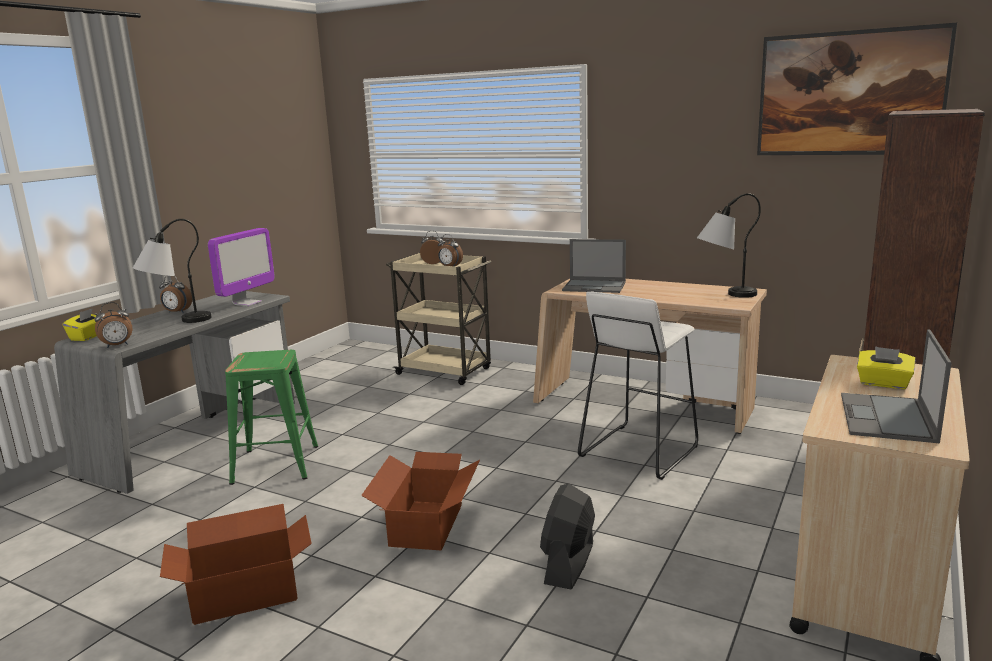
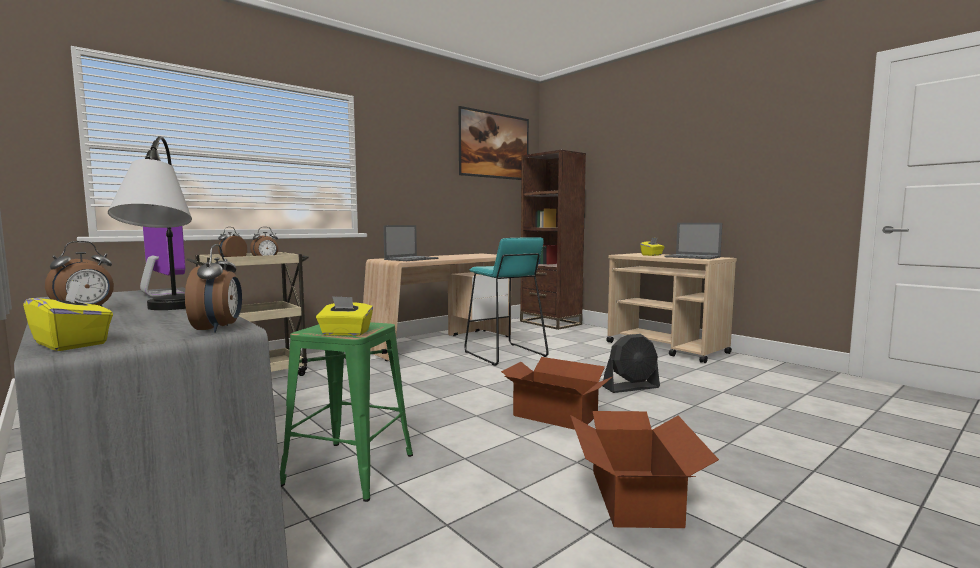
camera: 70 degrees left, 10 degrees down
(243, 364) = (345, 333): none -> yellow tissue box
(569, 564) = (631, 387): black fan -> black fan turned 60 degrees counterclockwise
(638, 451) = (504, 354): white stool -> turquoise stool
(724, 295) = (482, 255): table lamp -> none

